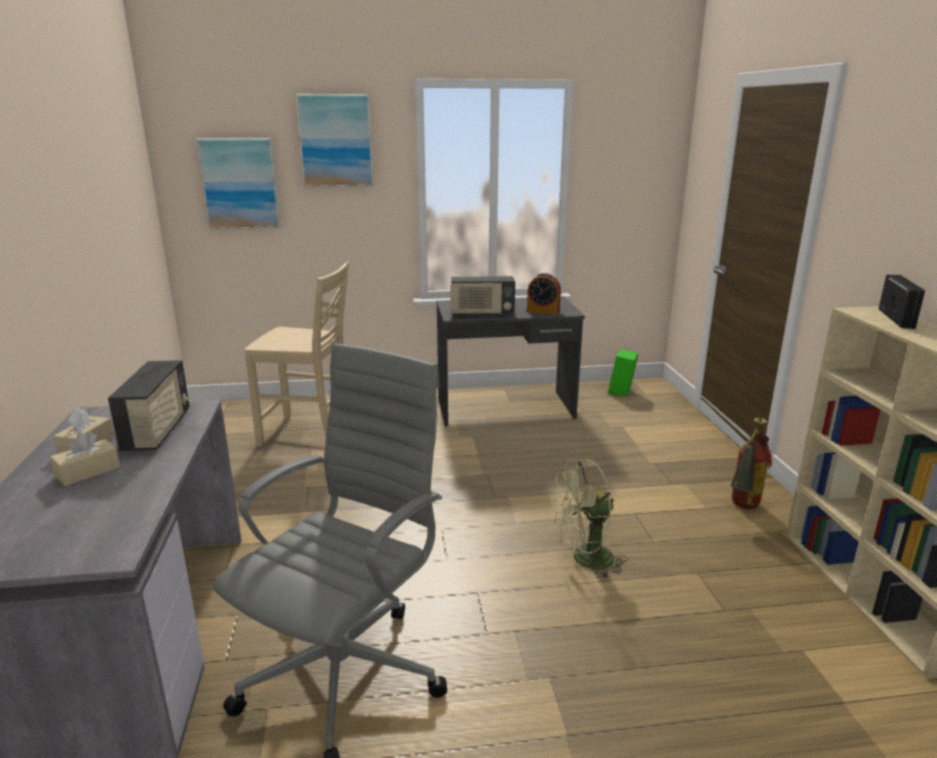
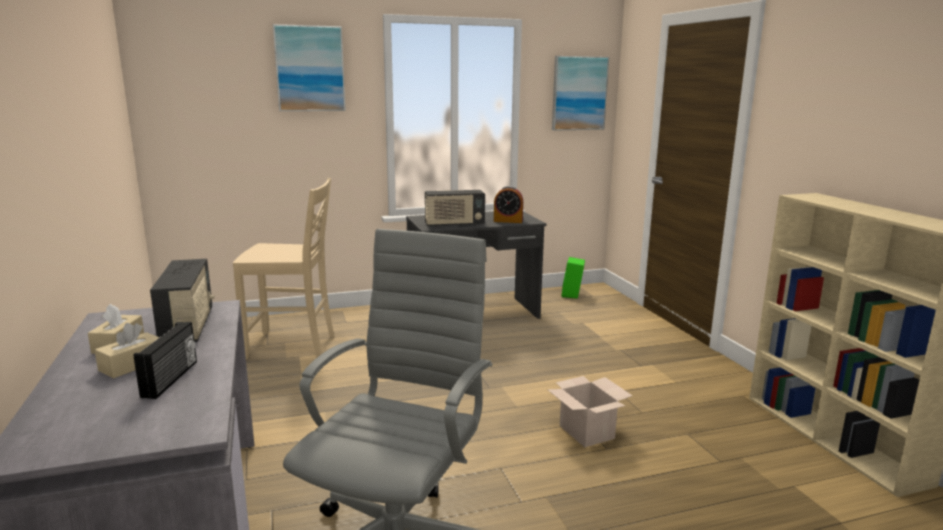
camera: 10 degrees left, 5 degrees down
(240, 183) = (216, 108): picture -> picture (579, 93)
(585, 560) = (588, 432): green fan -> cardboard box
(742, 508) = (706, 380): fire extinguisher -> none
(897, 318) = (834, 200): radio -> radio (172, 379)

